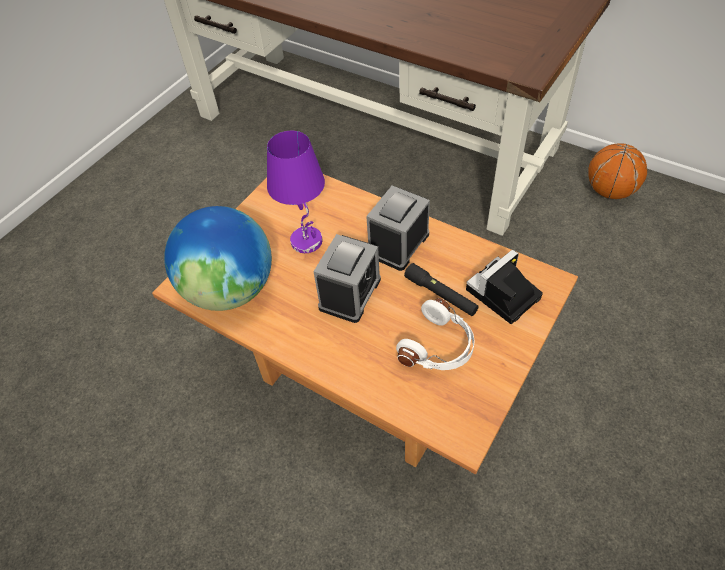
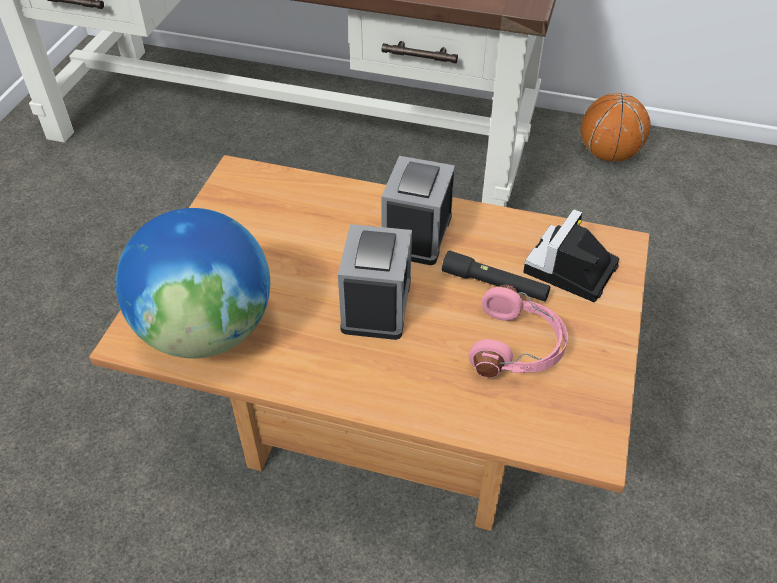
camera: 20 degrees left, 5 degrees down
(307, 241) = (294, 251): purple table lamp -> none
(439, 347) = (517, 347): white headphones -> pink headphones

